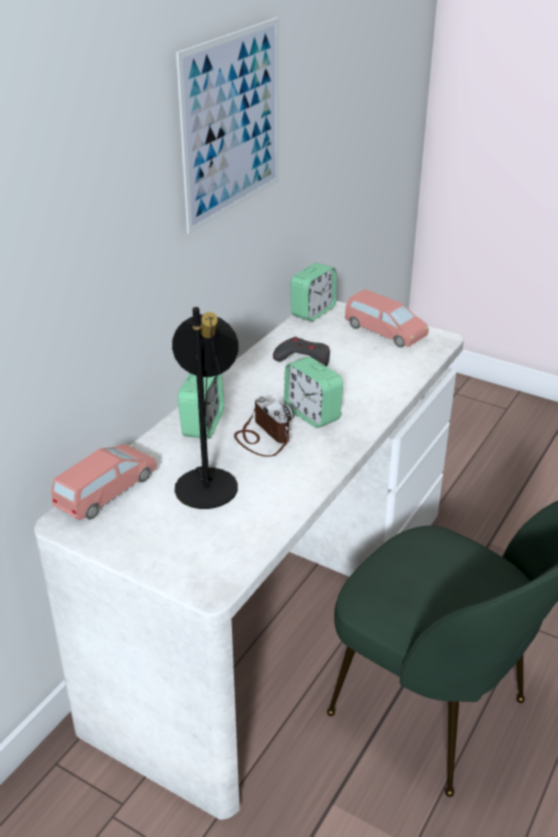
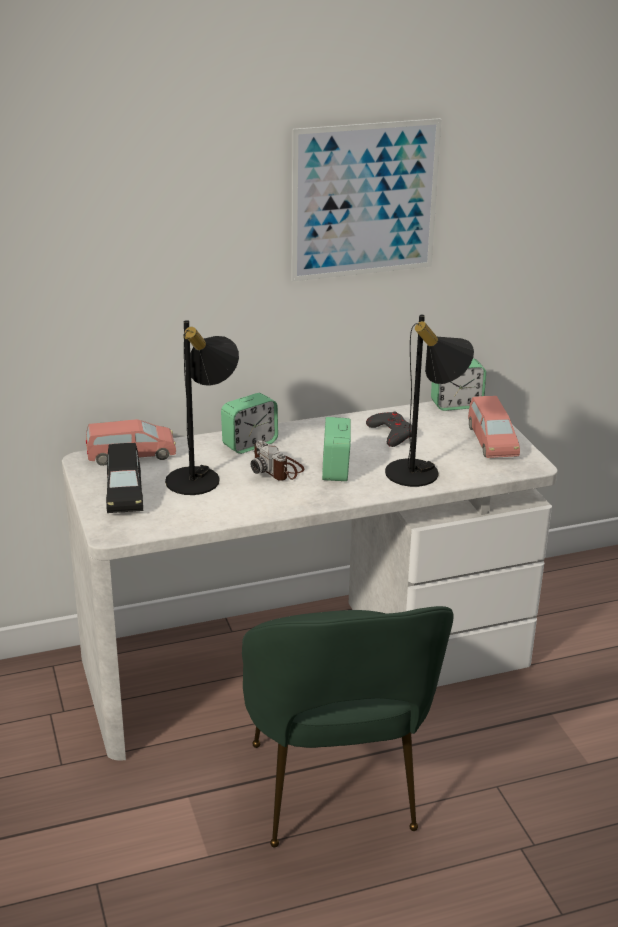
camera: 40 degrees right, 5 degrees down
(160, 536) = (124, 493): none -> black toy car
(263, 437) = (277, 469): camera -> camera turned 135 degrees clockwise
(378, 382) = (422, 472): none -> black table lamp

